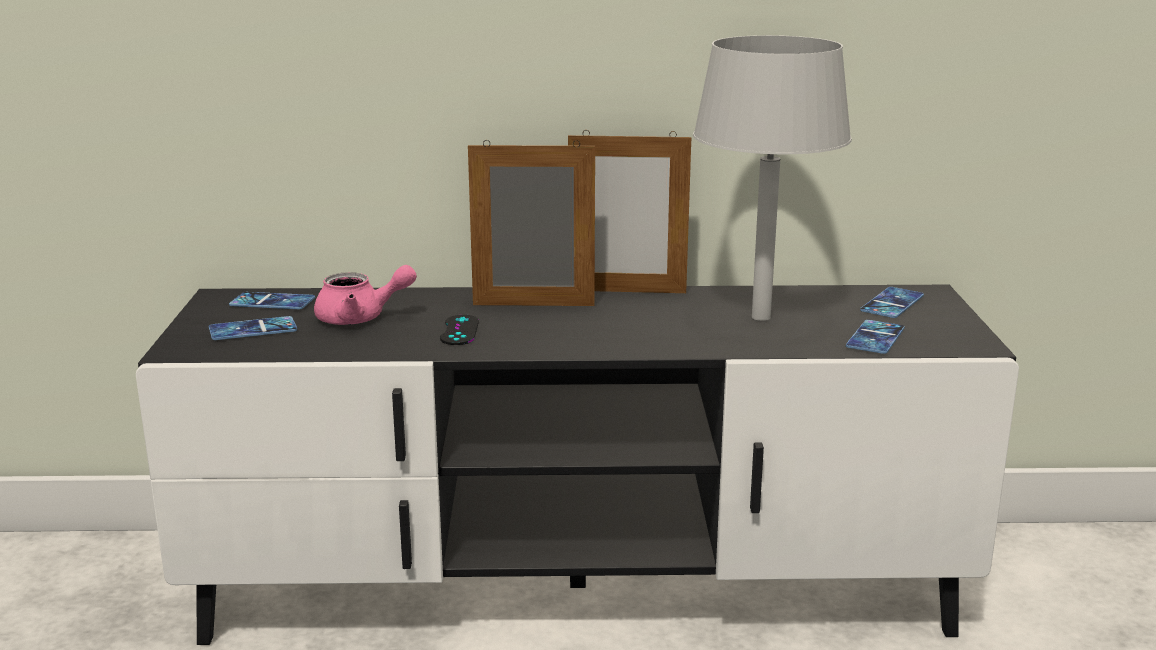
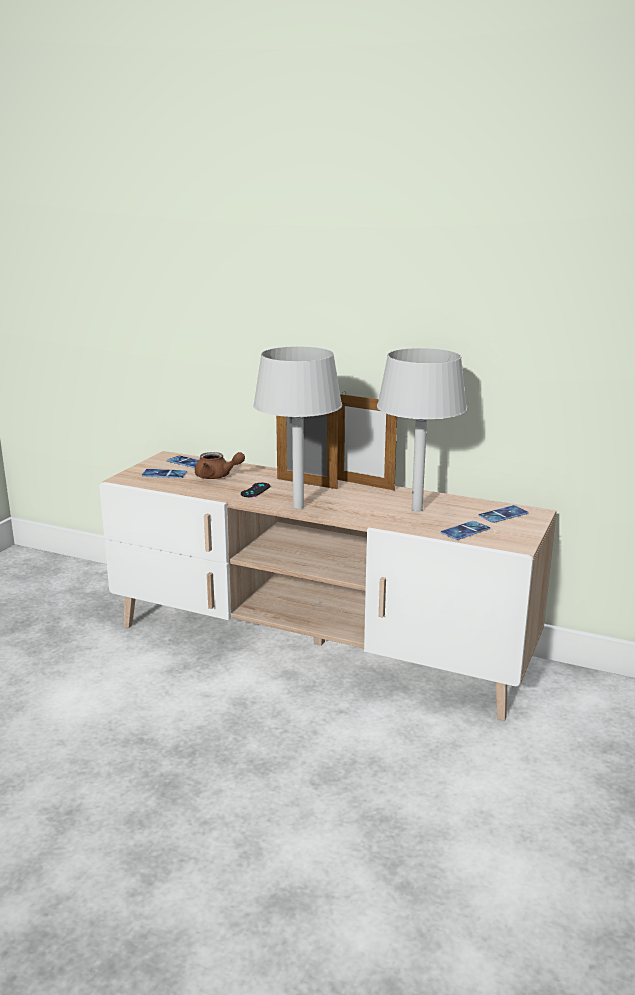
camera: 25 degrees right, 0 degrees up
(360, 318) = (217, 476): pink teapot -> brown teapot
(569, 345) = (298, 506): none -> grey table lamp
(578, 588) = (317, 645): black tv stand -> beige tv stand

